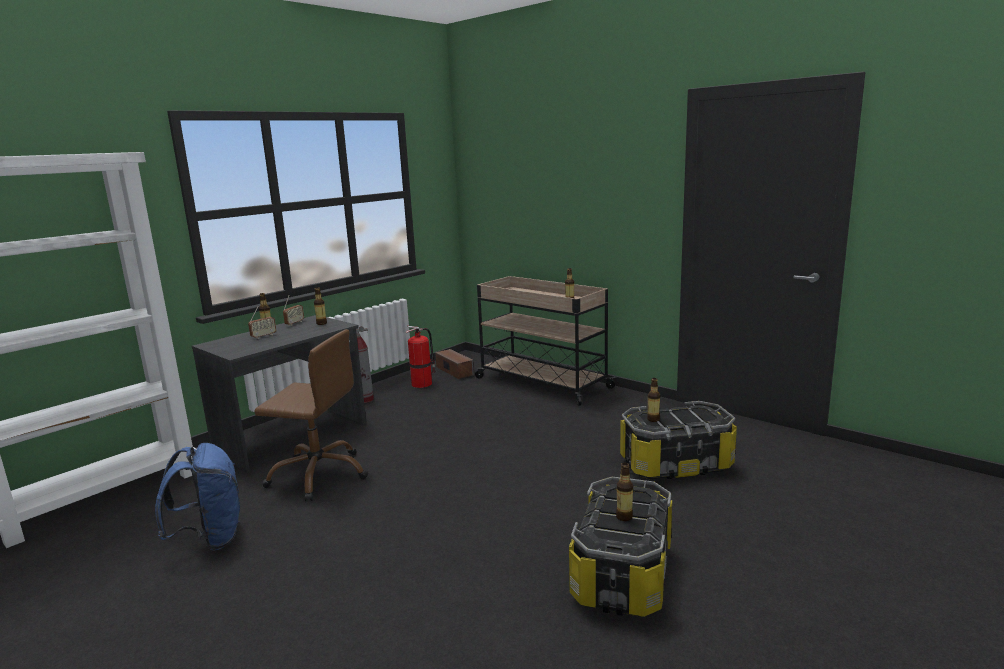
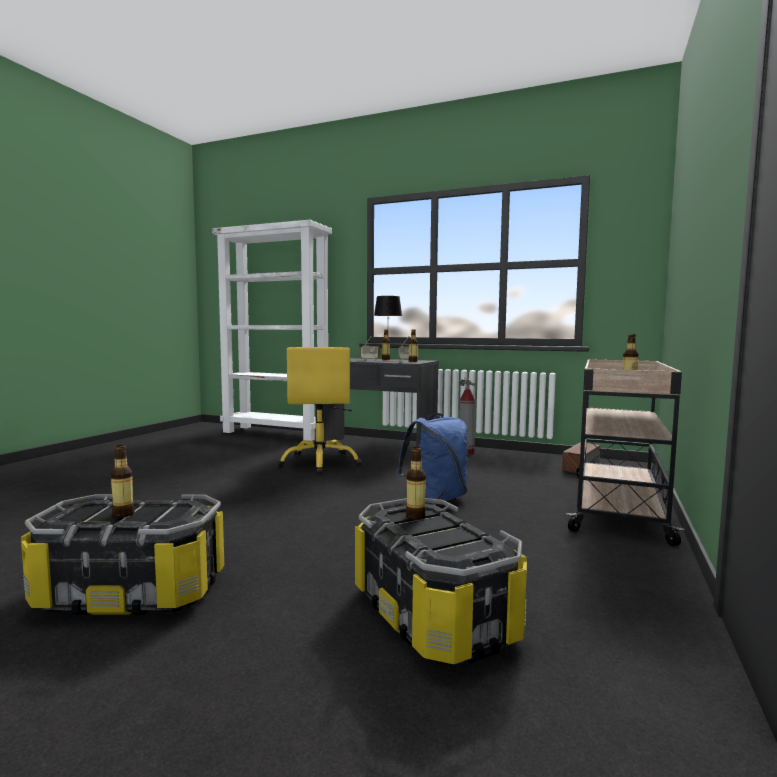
camera: 70 degrees right, 10 degrees down
(210, 539) = (228, 457): blue backpack -> blue backpack (436, 499)
(305, 331) = (387, 361): none -> table lamp
(319, 474) = (320, 462): brown office chair -> yellow office chair
(423, 384) = (528, 462): fire extinguisher -> none

